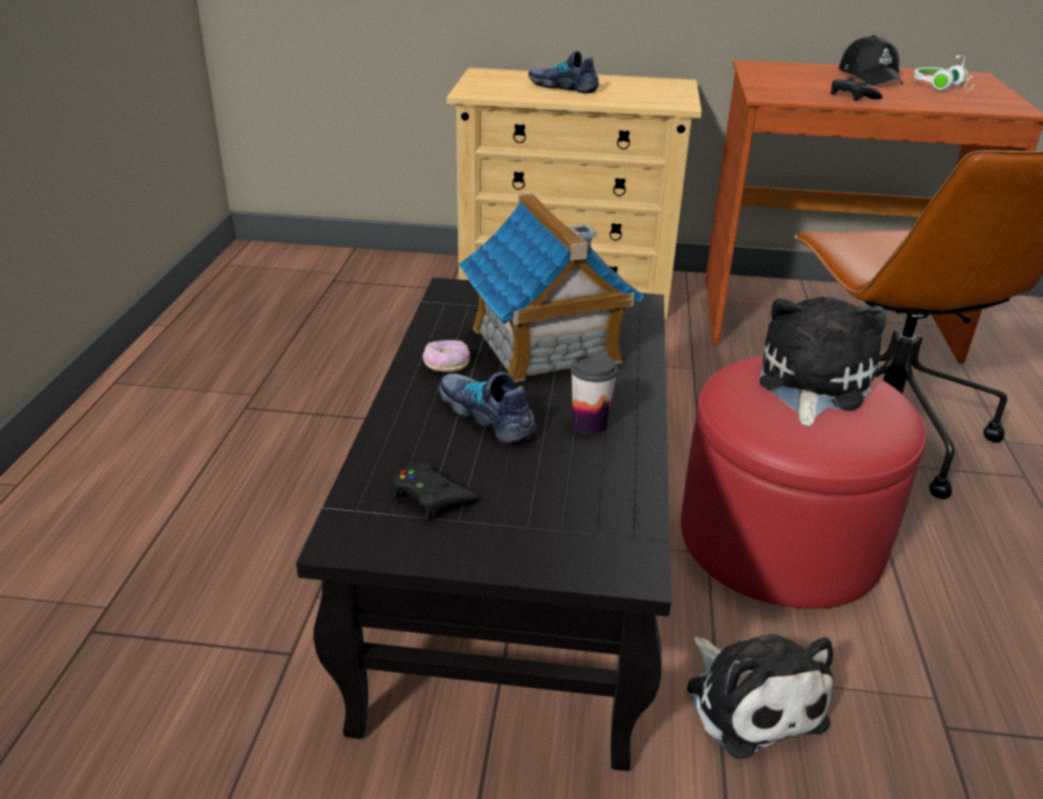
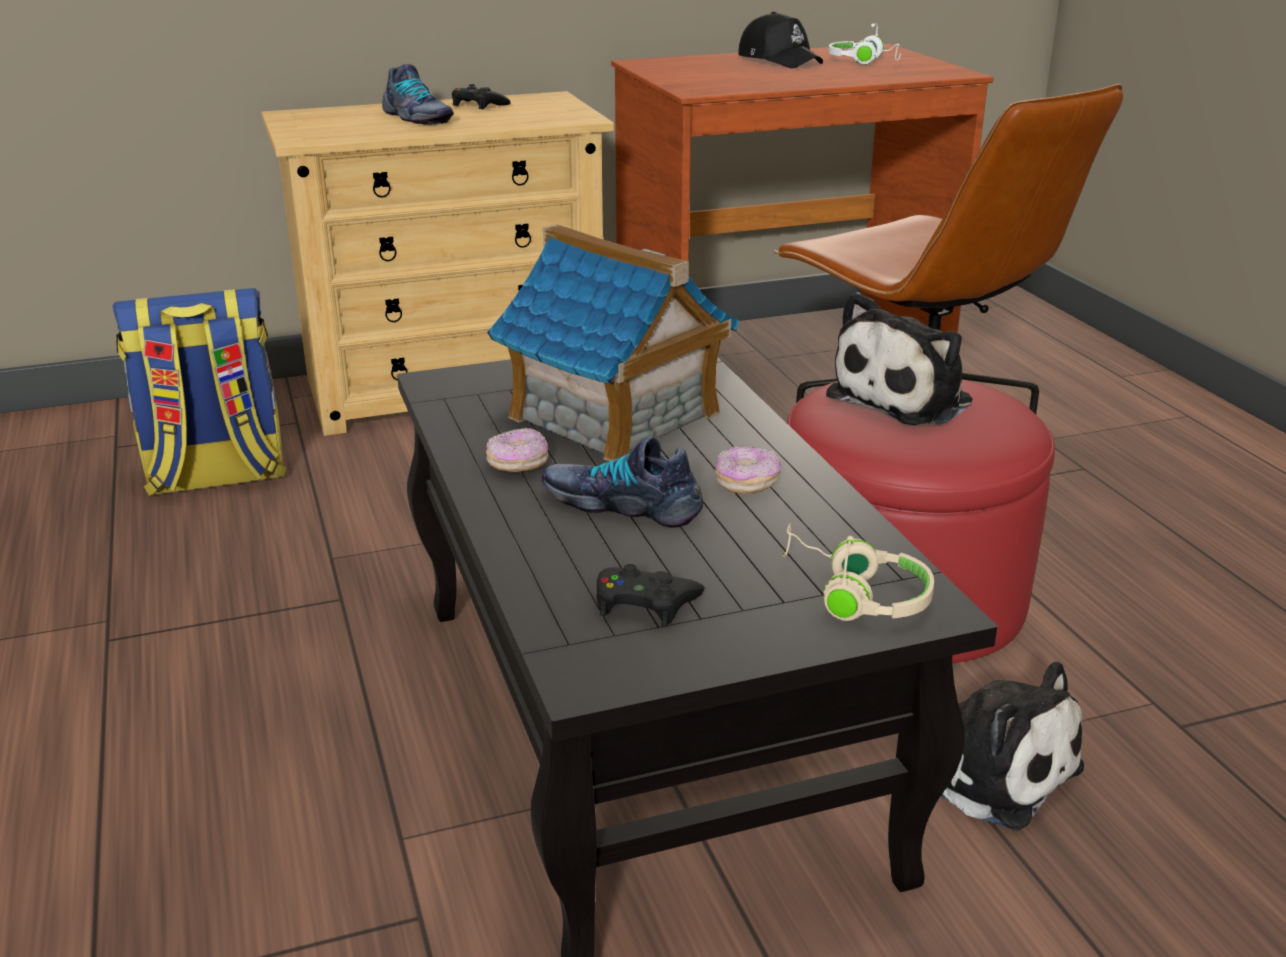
camera: 25 degrees left, 5 degrees down
(375, 315) = (215, 477): none -> backpack
(563, 87) = (416, 117): shoe -> shoe turned 135 degrees counterclockwise
(583, 538) = (853, 594): none -> beige headphones
(589, 424) = (747, 483): cup -> donut
(811, 384) = (906, 398): plush toy -> plush toy turned 135 degrees counterclockwise
(852, 96) = (786, 80): black game controller -> black game controller (478, 105)

